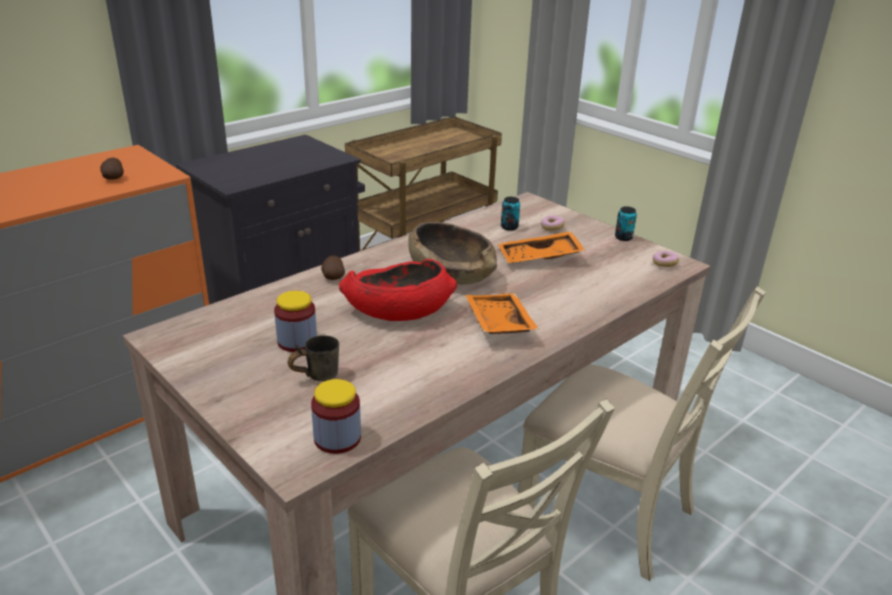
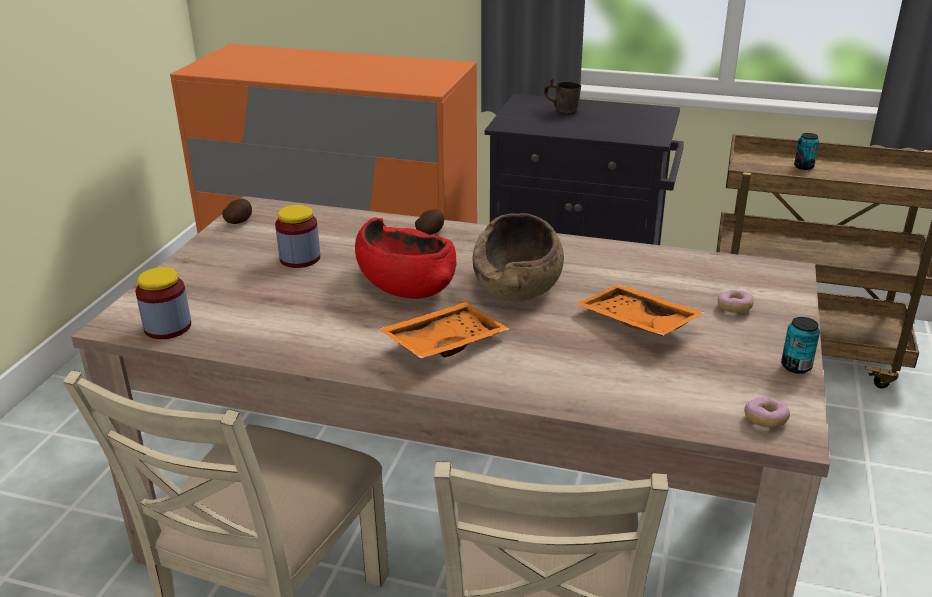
camera: 60 degrees right, 0 degrees up
(114, 178) = (396, 79): potato -> potato (239, 222)
(315, 375) = (254, 285): grey mug -> grey mug (563, 110)
(509, 227) = (687, 282): can -> can (803, 166)

